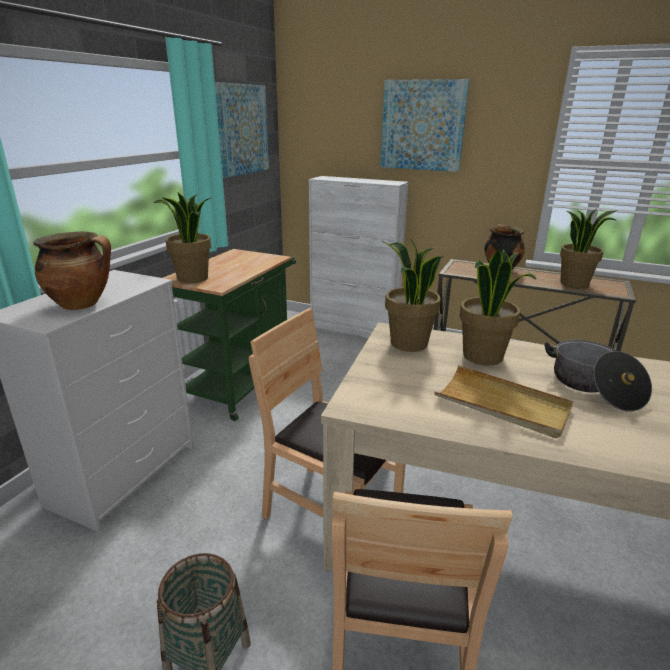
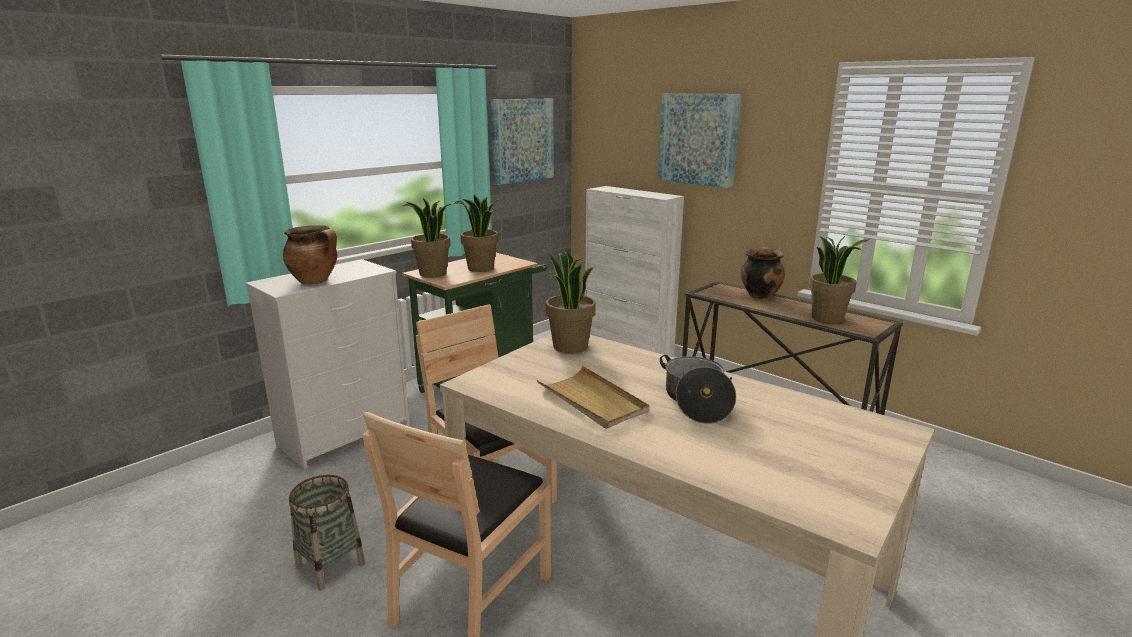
camera: 20 degrees right, 5 degrees down
(483, 357) = (624, 365): potted plant -> potted plant (481, 268)

